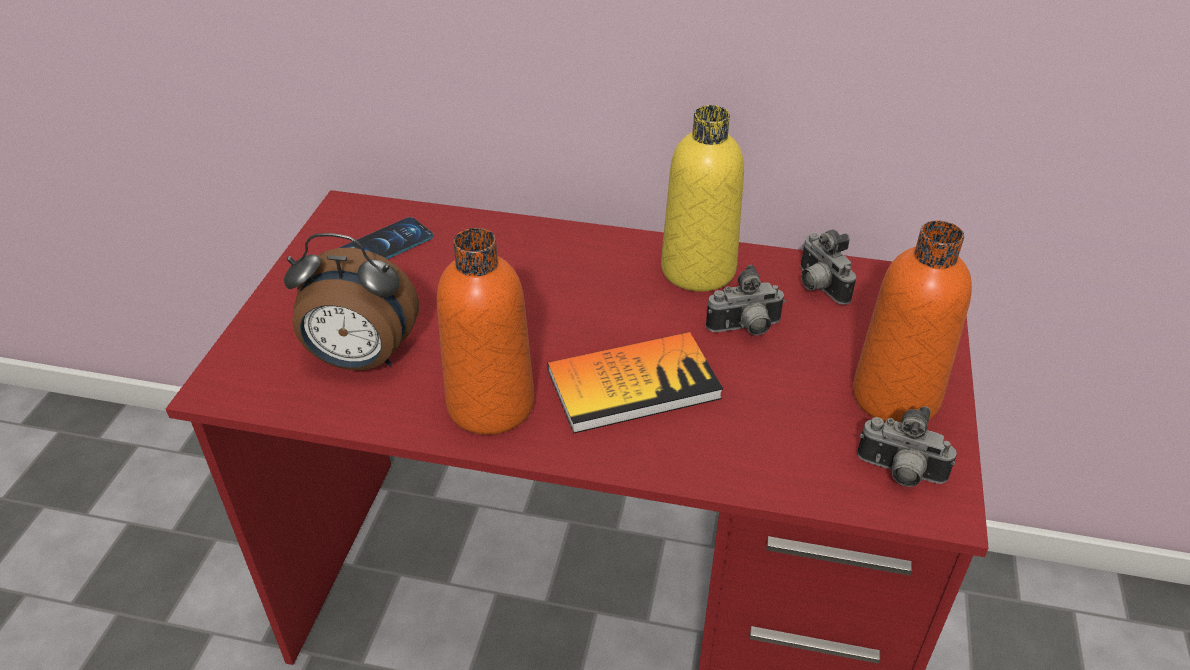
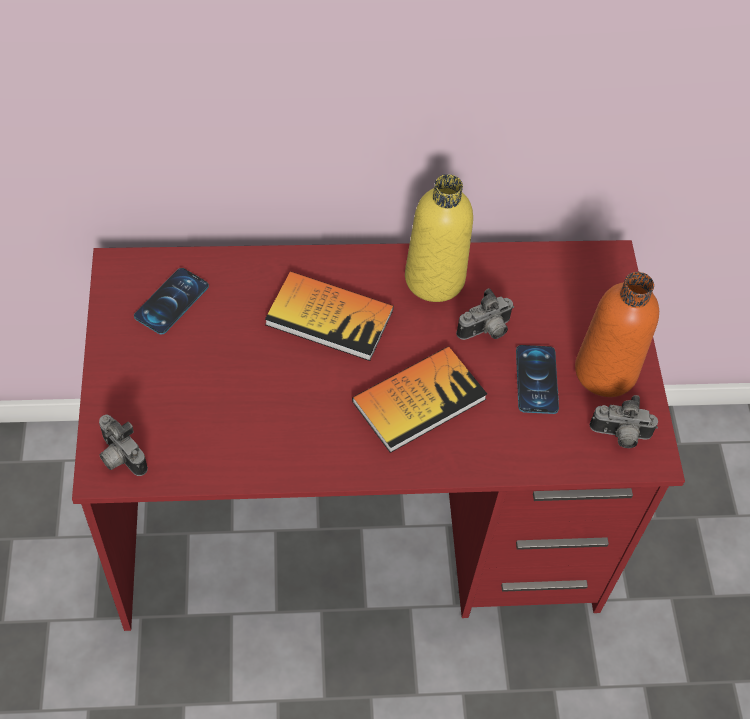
camera: 20 degrees left, 15 degrees up
(361, 360) = (204, 422): alarm clock -> none
(490, 404) = (321, 441): orange bottle -> none
(557, 286) = (329, 317): none -> book
(797, 389) = (536, 379): none -> phone
(818, 287) = (529, 278): camera -> camera (119, 457)

